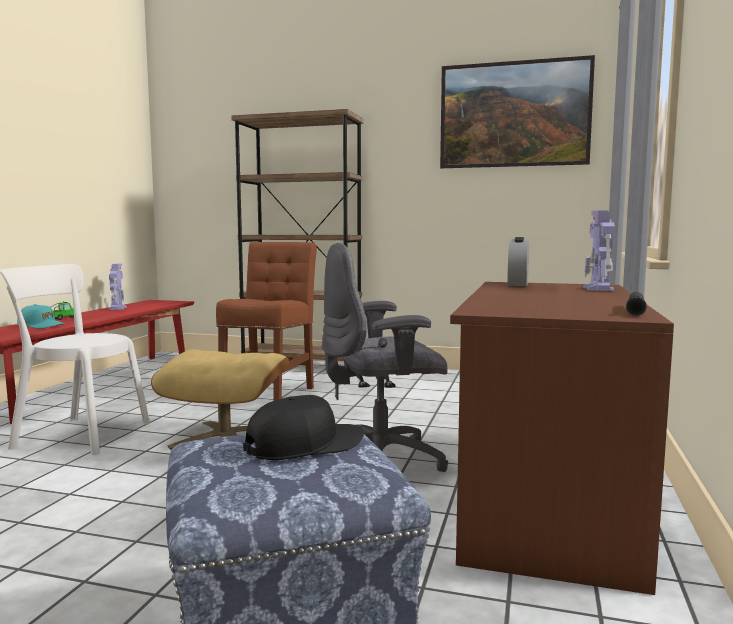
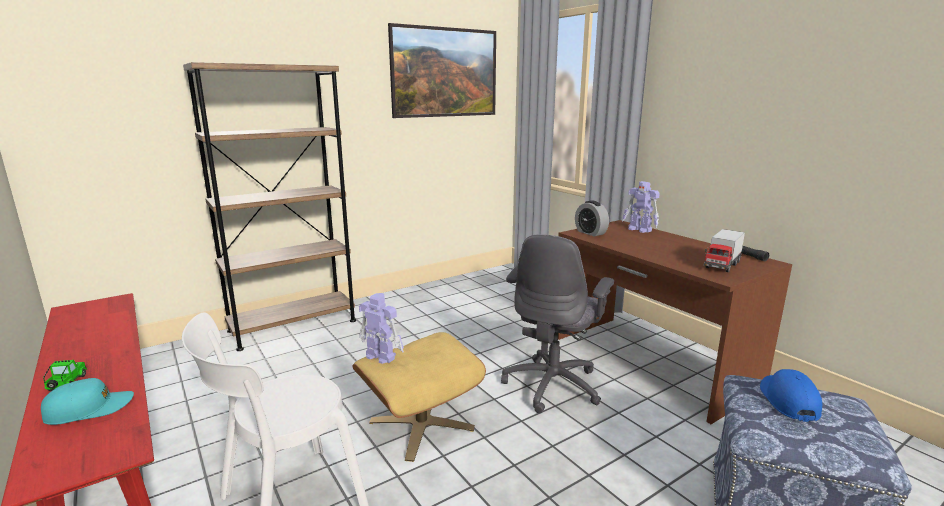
camera: 50 degrees left, 10 degrees up
(118, 308) = (71, 338): toy robot -> toy robot (380, 356)
(270, 395) = (346, 368): brown chair -> none
(305, 446) = (788, 400): black cap -> blue cap
(540, 308) = (721, 265): none -> toy truck

